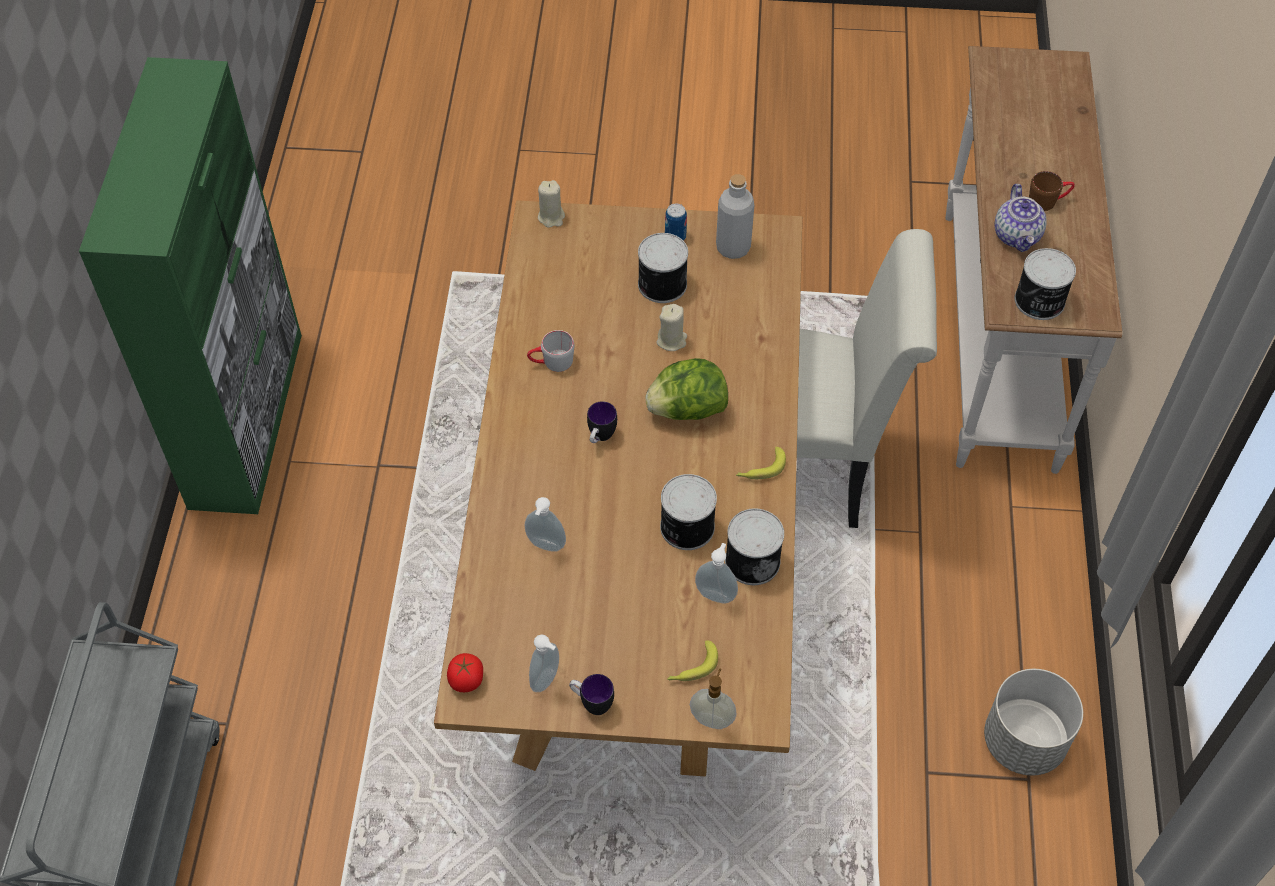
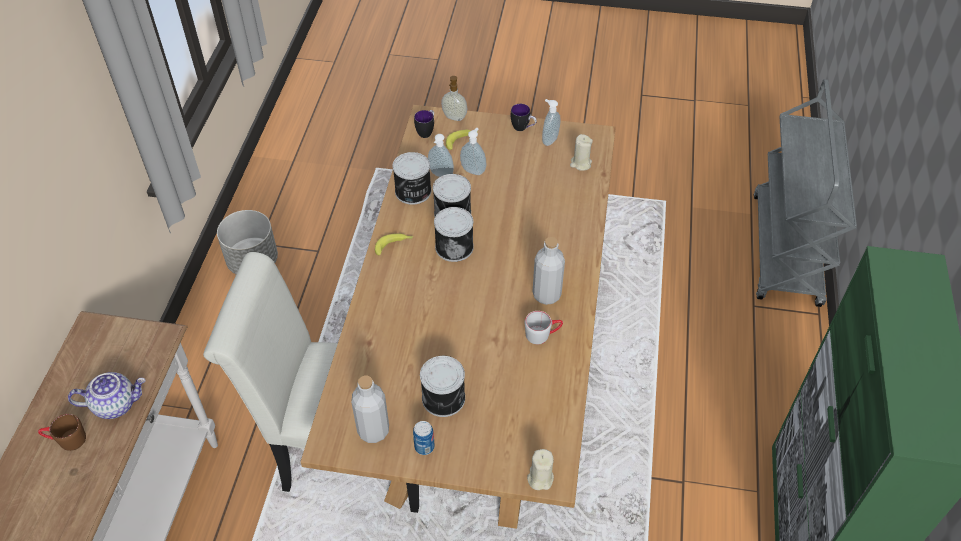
camera: 175 degrees left, 5 degrees down
(466, 680) = (597, 143): tomato -> none
(545, 546) = (549, 208): soap dispenser -> soap dispenser (473, 170)
(547, 413) = (546, 294): none -> grey bottle
(600, 438) = (507, 274): mug -> mug (426, 131)
(671, 340) = (443, 346): beige candle -> beige candle (580, 163)
(687, 409) = (439, 290): lettuce -> none
(1017, 236) = (115, 404): teapot -> teapot turned 75 degrees clockwise
(1039, 301) = (131, 340): can -> can (454, 246)

